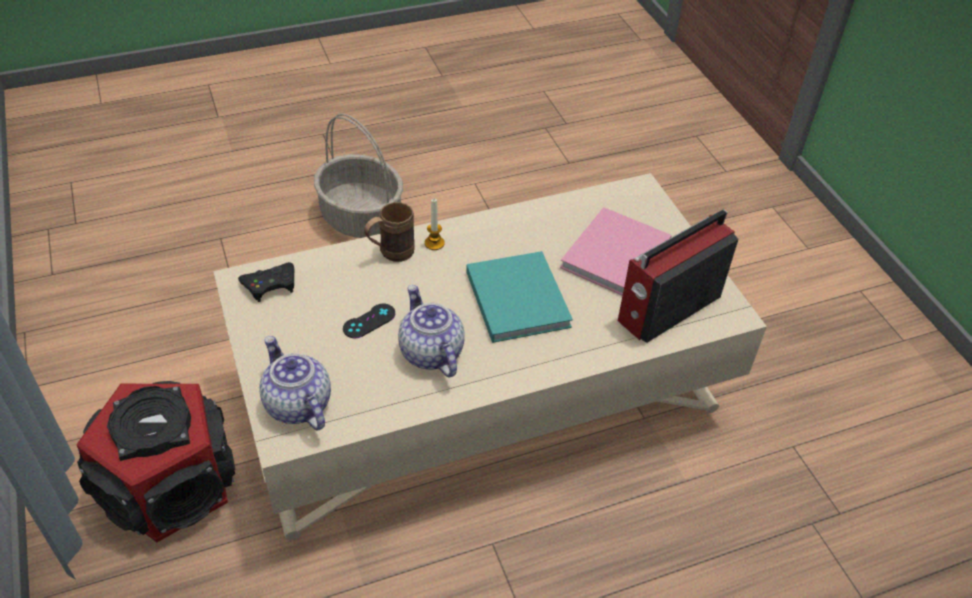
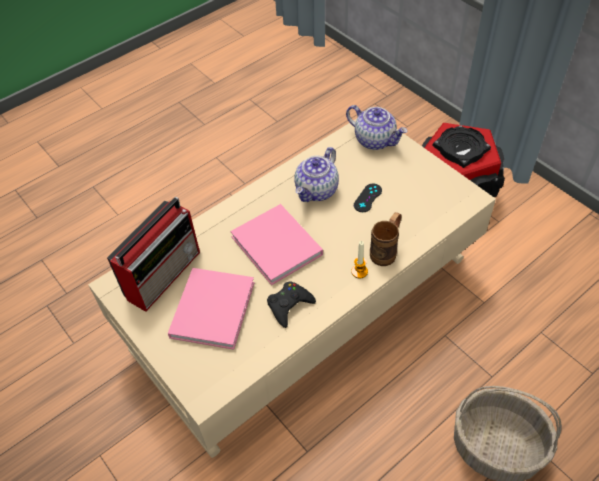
camera: 165 degrees right, 5 degrees up
(270, 285) = (449, 201): black game controller -> black game controller (289, 305)
(430, 352) = (317, 191): teapot -> teapot turned 75 degrees clockwise
(516, 296) = (278, 247): turquoise book -> pink book

